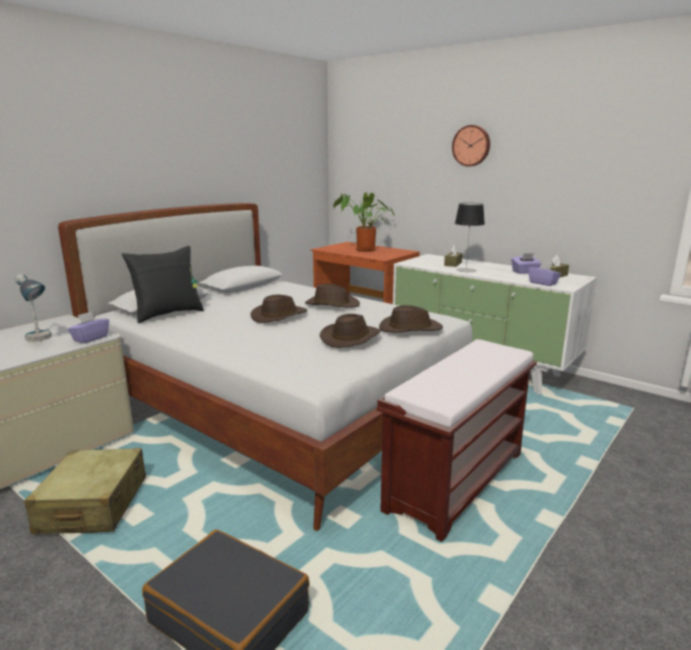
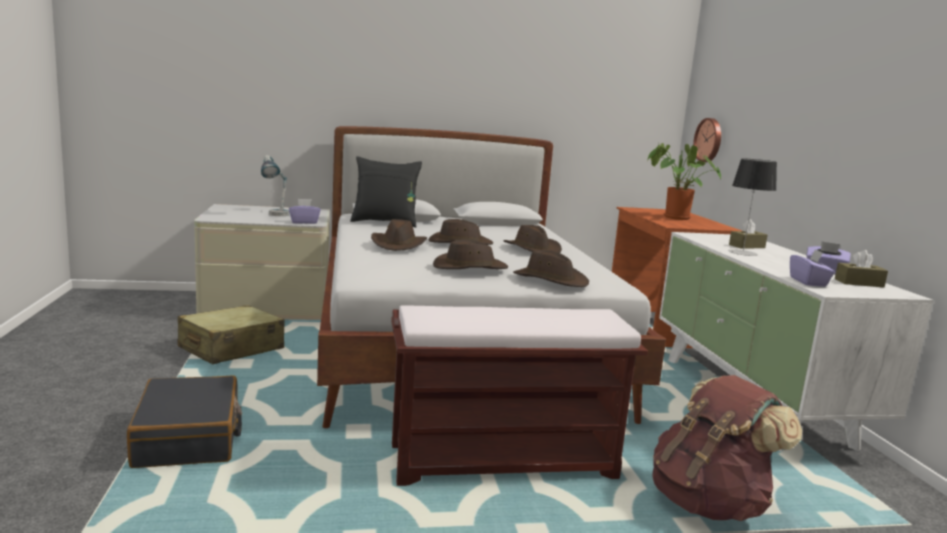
camera: 40 degrees right, 5 degrees down
(249, 335) = (399, 245): none -> brown hat
(471, 145) = (817, 87): wall clock -> wall clock (709, 140)
(569, 444) = (709, 503): none -> brown backpack

